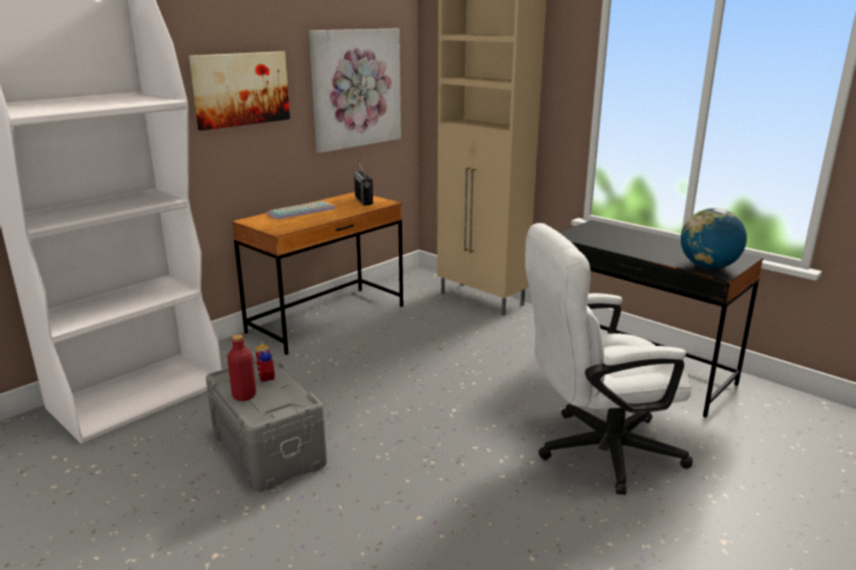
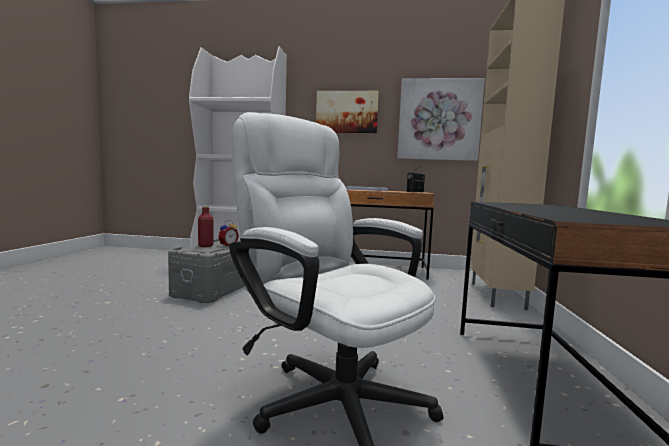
camera: 55 degrees right, 15 degrees down
(708, 267) = (571, 217): globe -> none

